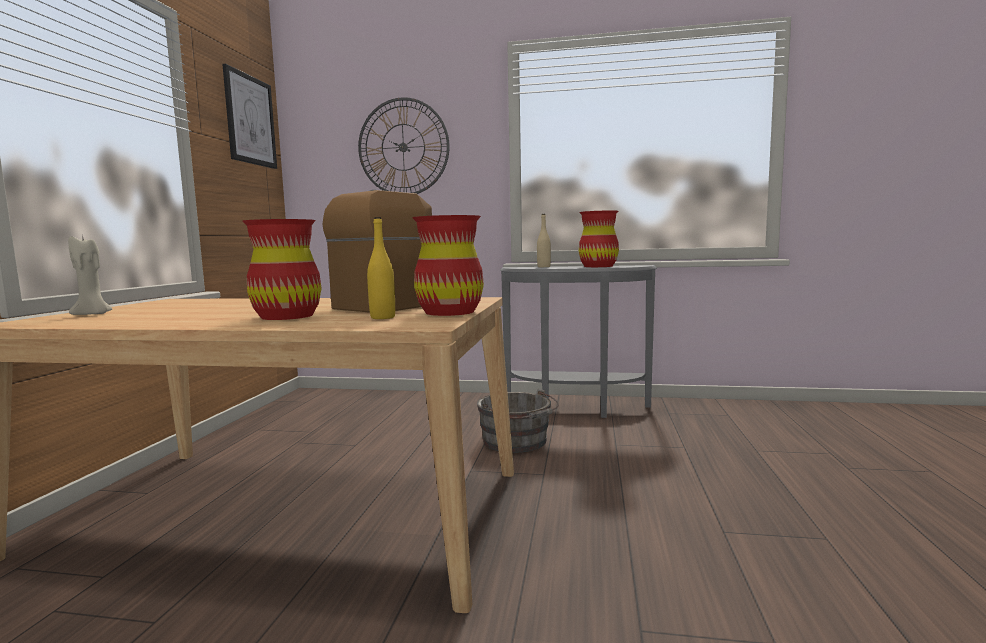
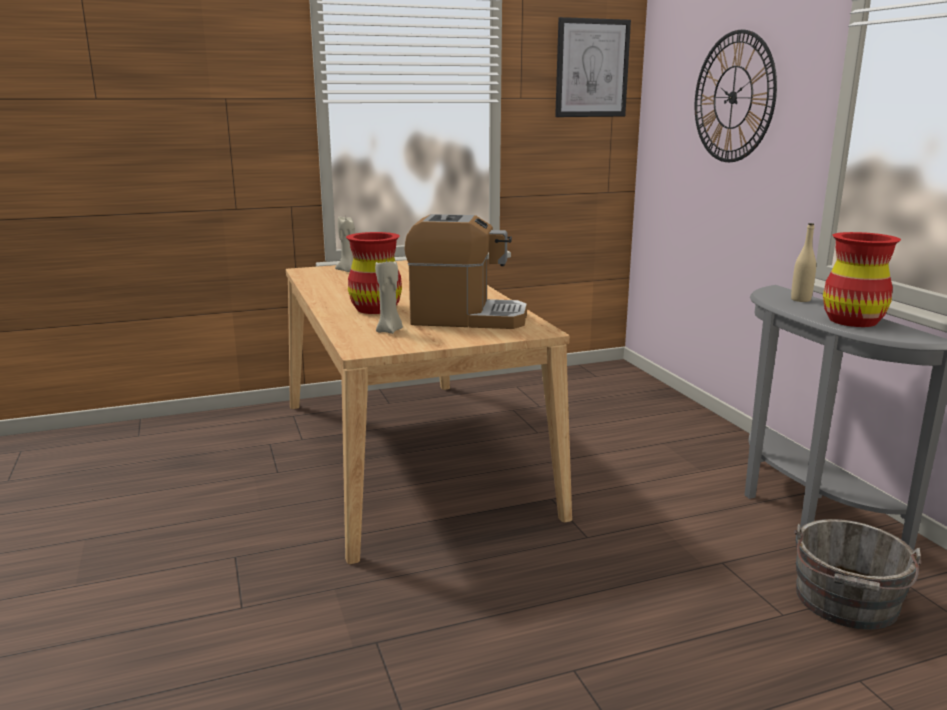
camera: 60 degrees right, 10 degrees up
(382, 317) = (390, 331): yellow bottle -> beige candle
(450, 312) = (435, 341): red vase -> none
(517, 442) = (645, 502): grey bucket -> grey bucket (846, 603)

